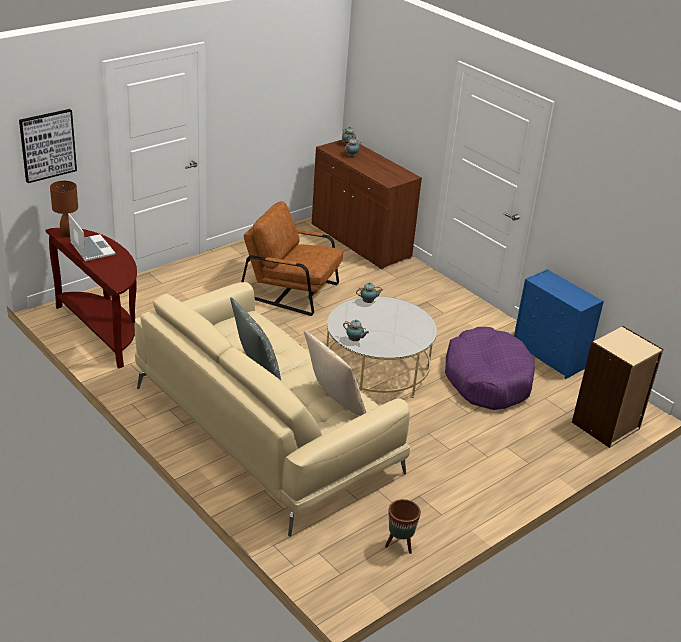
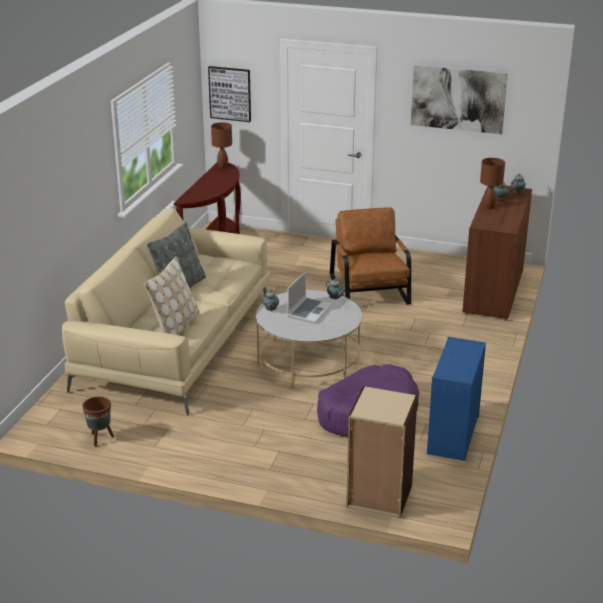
camera: 60 degrees right, 5 degrees down
(91, 249) = (215, 178): laptop -> laptop (309, 311)
(278, 73) = (458, 99): none -> picture
(360, 165) = (489, 207): none -> brown table lamp

